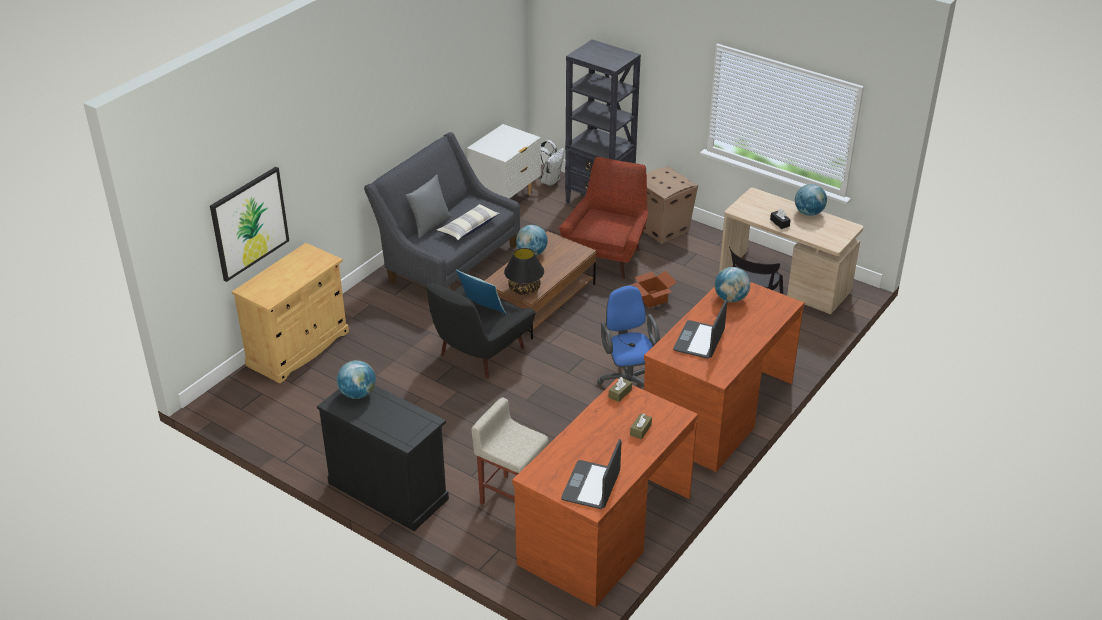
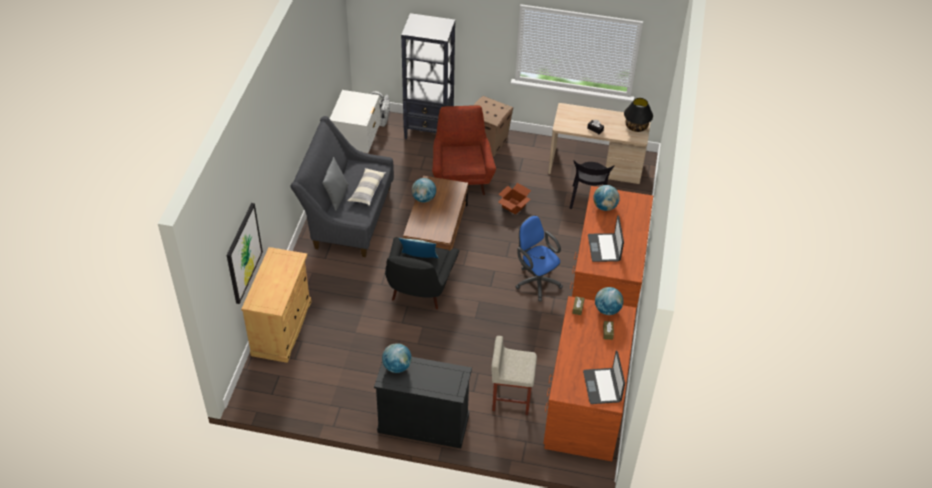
camera: 25 degrees left, 10 degrees up
(524, 289) = (437, 231): black table lamp -> black table lamp (636, 126)
(809, 213) = (609, 115): globe -> globe (607, 309)

